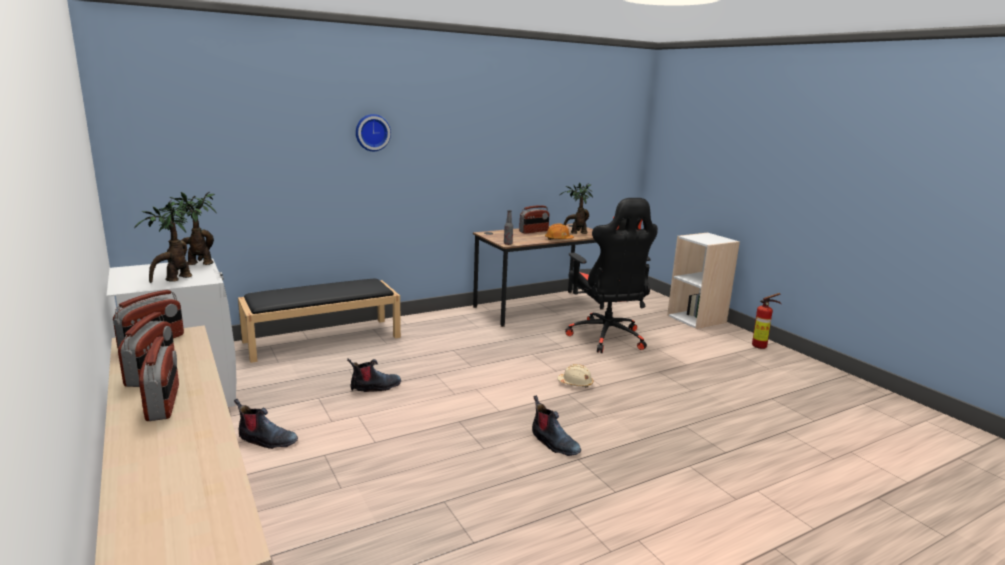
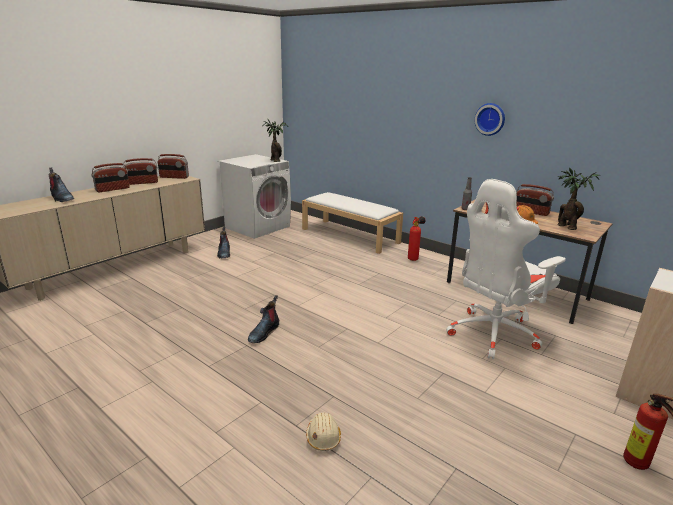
camera: 70 degrees right, 5 degrees up
(174, 279) = (247, 162): potted plant -> none
(323, 339) = (350, 236): black bench -> white bench
(372, 132) = (409, 96): wall clock -> wall clock (490, 119)
(375, 387) = (299, 262): boot -> boot (61, 198)
(433, 325) = (414, 259): none -> fire extinguisher
(575, 383) = (370, 329): beige hard hat -> beige hard hat (323, 437)
(603, 335) = (497, 331): black office chair -> white office chair

